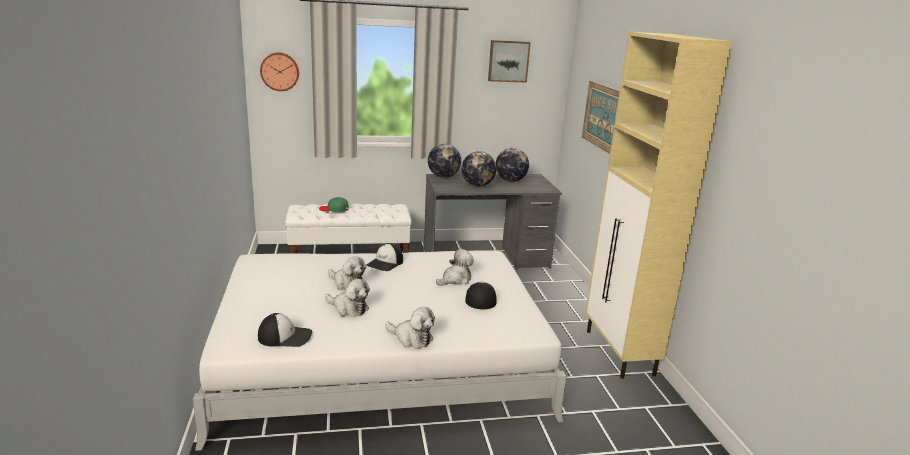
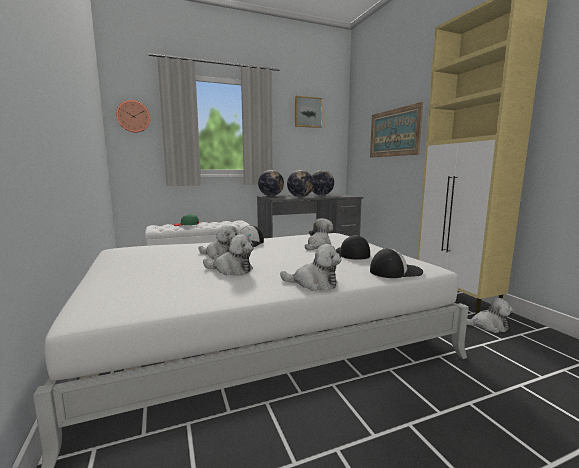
camera: 10 degrees left, 10 degrees down
(285, 336) = (167, 297): cap -> cap (395, 271)
(620, 392) = (488, 326): none -> plush toy

